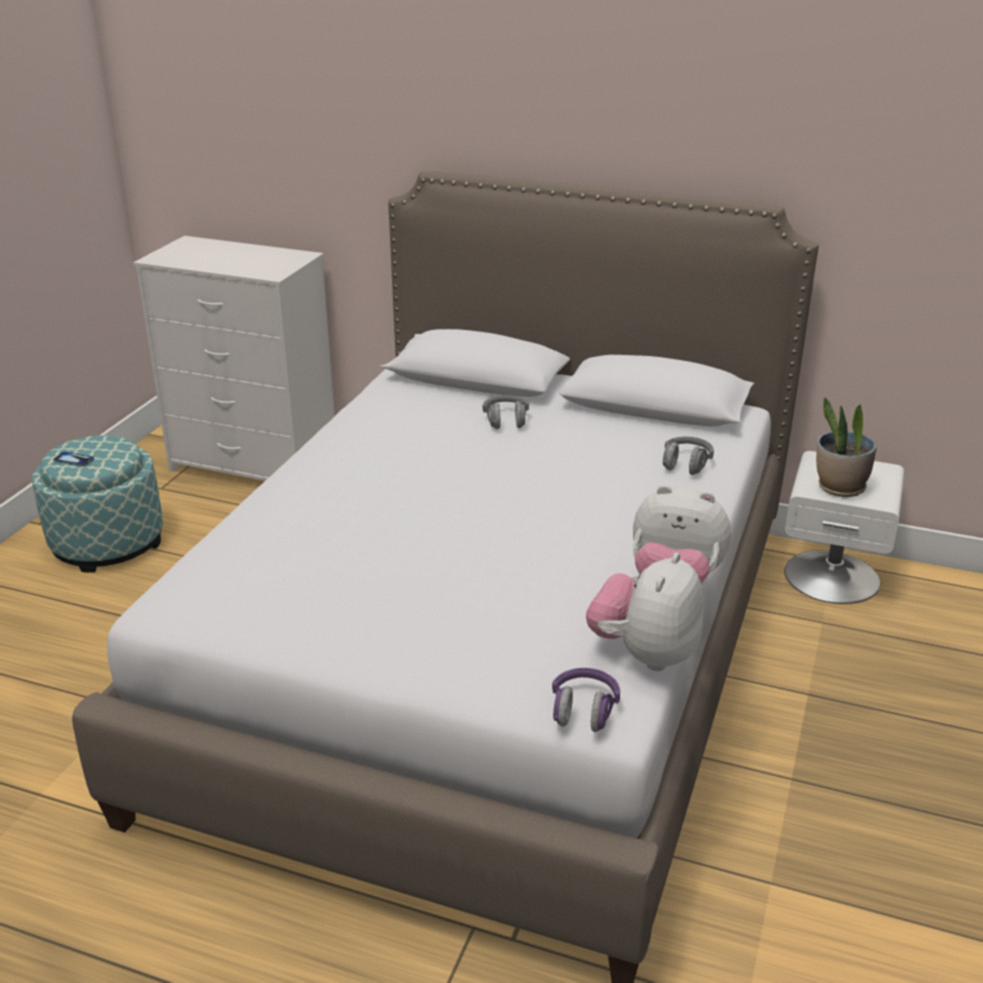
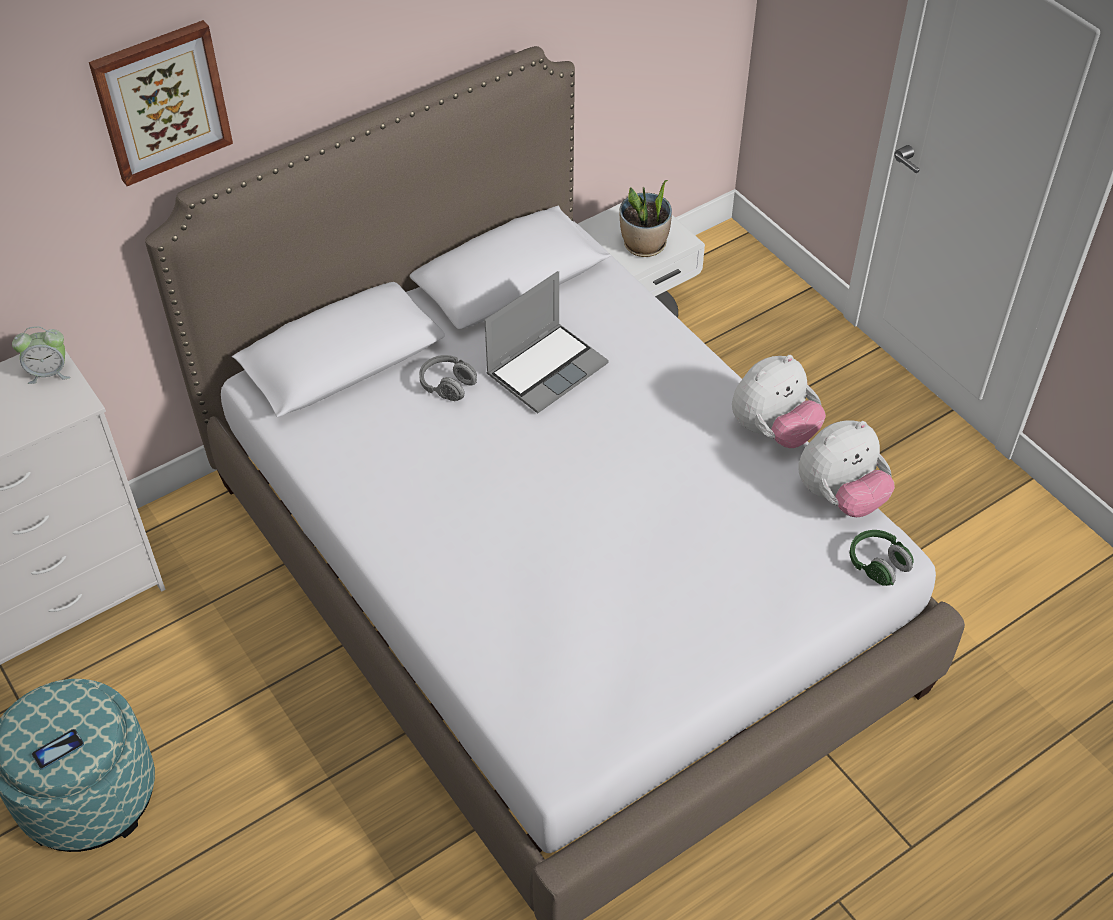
camera: 55 degrees left, 20 degrees up
(290, 260) = (49, 372): none -> alarm clock
(439, 91) = (161, 101): none -> picture
(583, 712) = (877, 565): purple headphones -> green headphones
(584, 452) = (547, 368): none -> laptop
(645, 654) = (840, 496): plush toy -> plush toy turned 90 degrees counterclockwise
(685, 465) = (622, 323): grey headphones -> none

